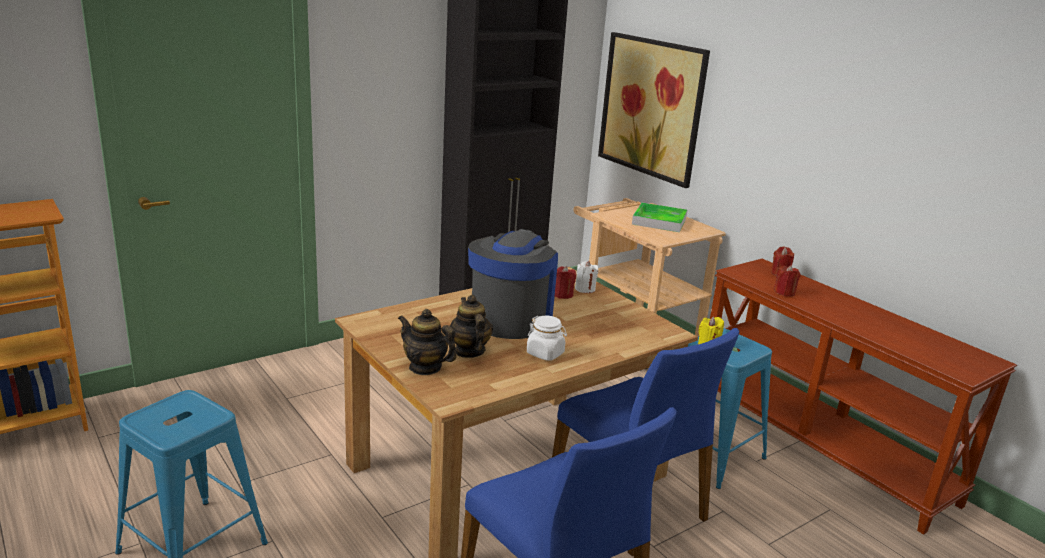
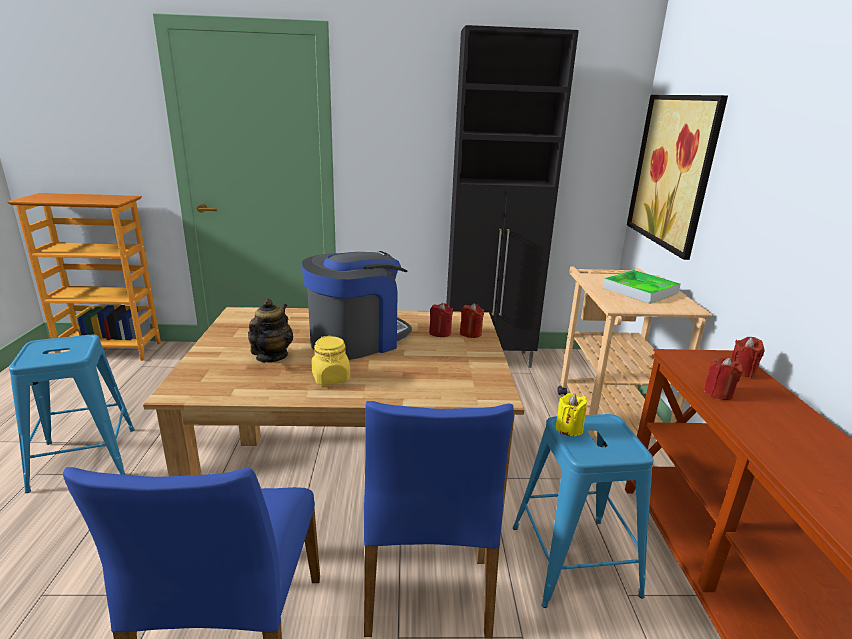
camera: 35 degrees right, 0 degrees up
(425, 367) = (213, 359): teapot -> none
(545, 353) = (331, 378): white jar -> yellow jar
(585, 289) = (470, 333): white candle -> red candle

